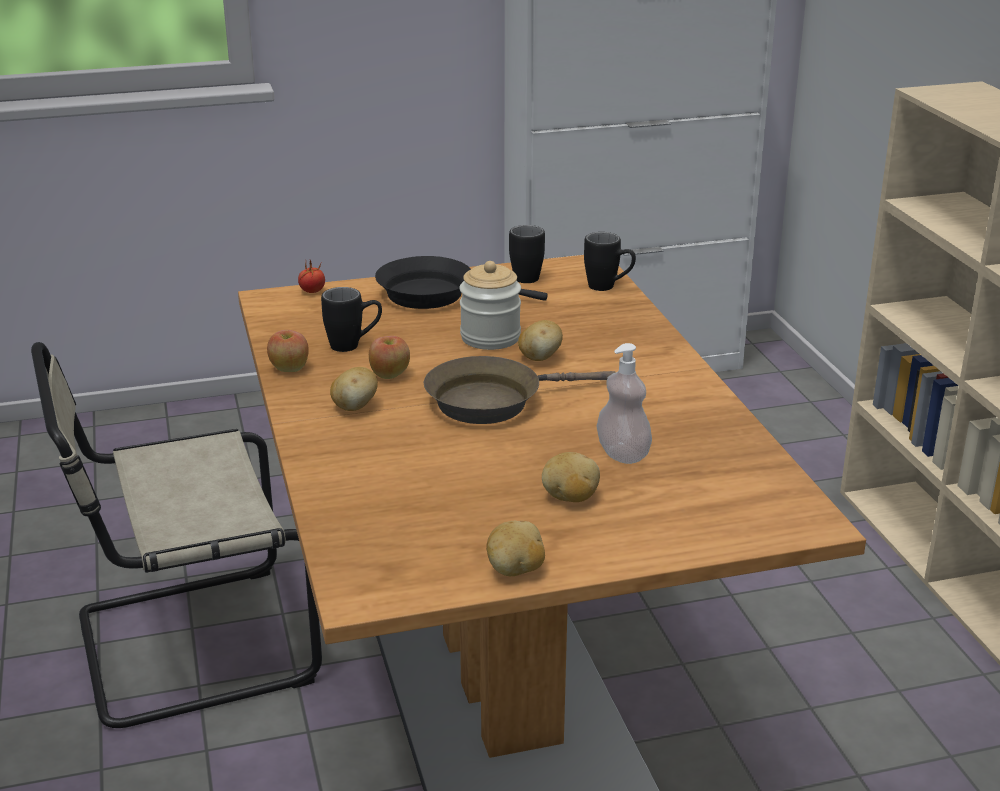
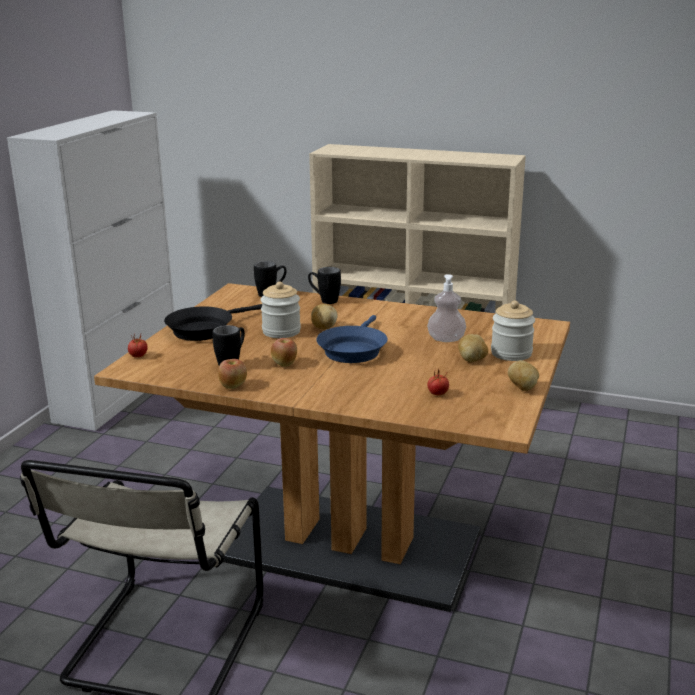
camera: 55 degrees left, 5 degrees down
(355, 407) = (308, 381): potato -> none
(415, 507) = (437, 394): none -> tomato
(492, 401) = (353, 350): brown frying pan -> blue frying pan
(524, 275) = (221, 305): black mug -> black mug (324, 300)
(641, 522) = (511, 353): none -> jar

